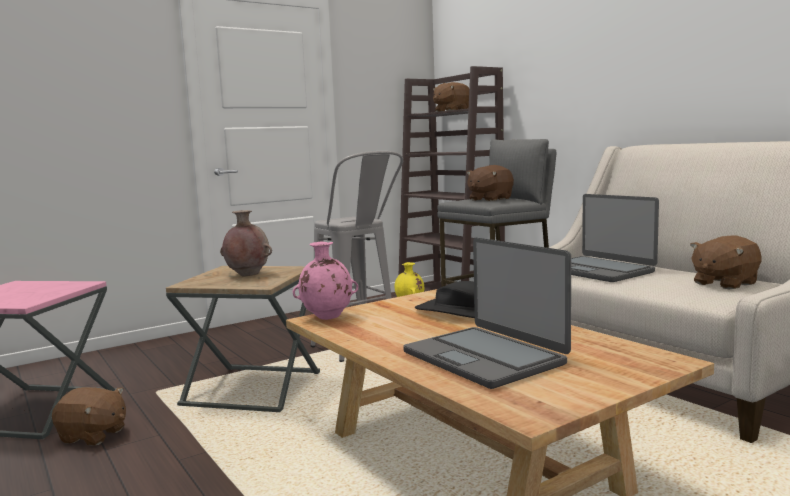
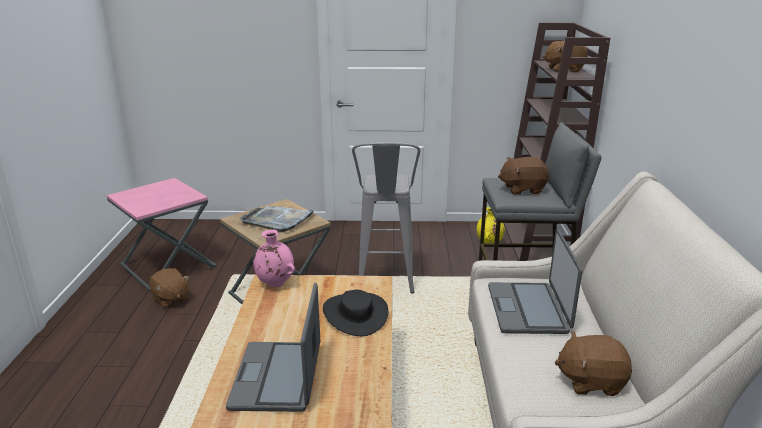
camera: 35 degrees right, 15 degrees up
(247, 275) = (277, 220): brown vase -> grey tray

